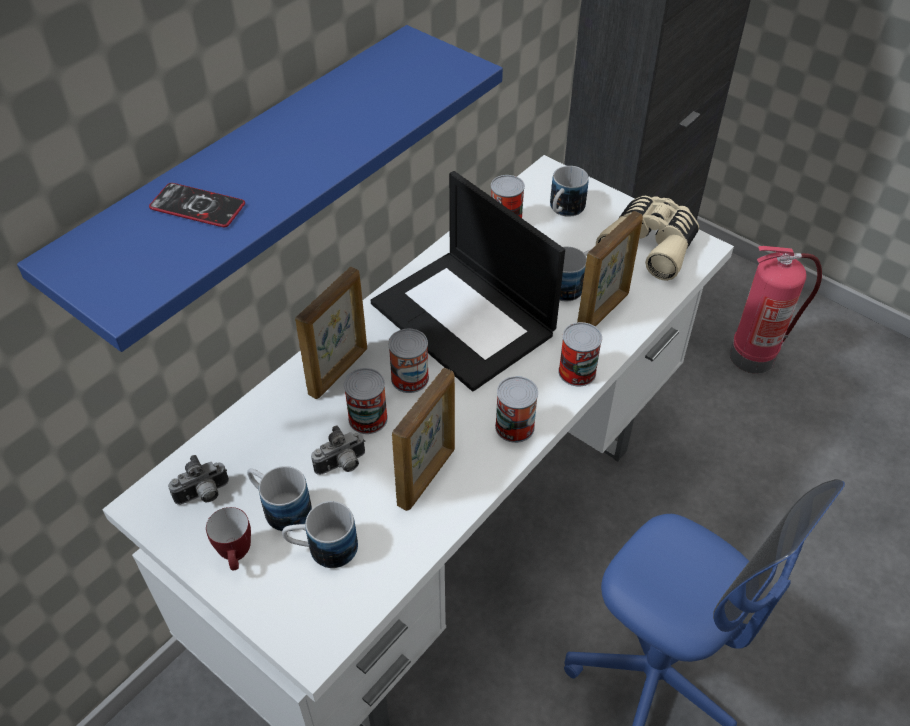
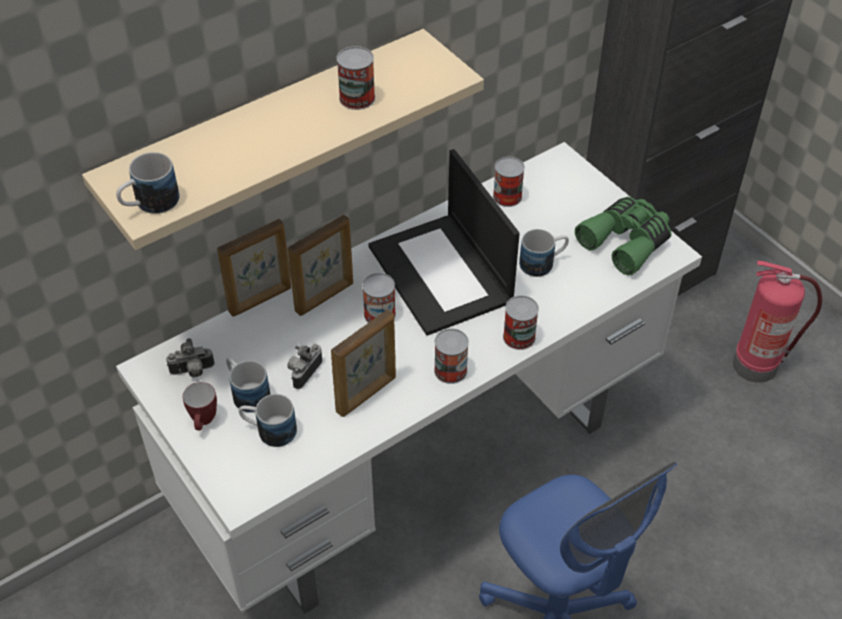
camera: 15 degrees right, 0 degrees up
(197, 206) = (215, 154): phone -> none
(247, 179) = (268, 134): blue shelf -> beige shelf
(342, 465) = (304, 372): camera -> camera turned 135 degrees clockwise
(368, 418) = (335, 339): can -> can (357, 98)
(563, 210) = (562, 196): mug -> mug (149, 204)
(603, 312) = (561, 292): picture frame -> picture frame (261, 300)
(650, 245) = (626, 241): beige binoculars -> green binoculars

